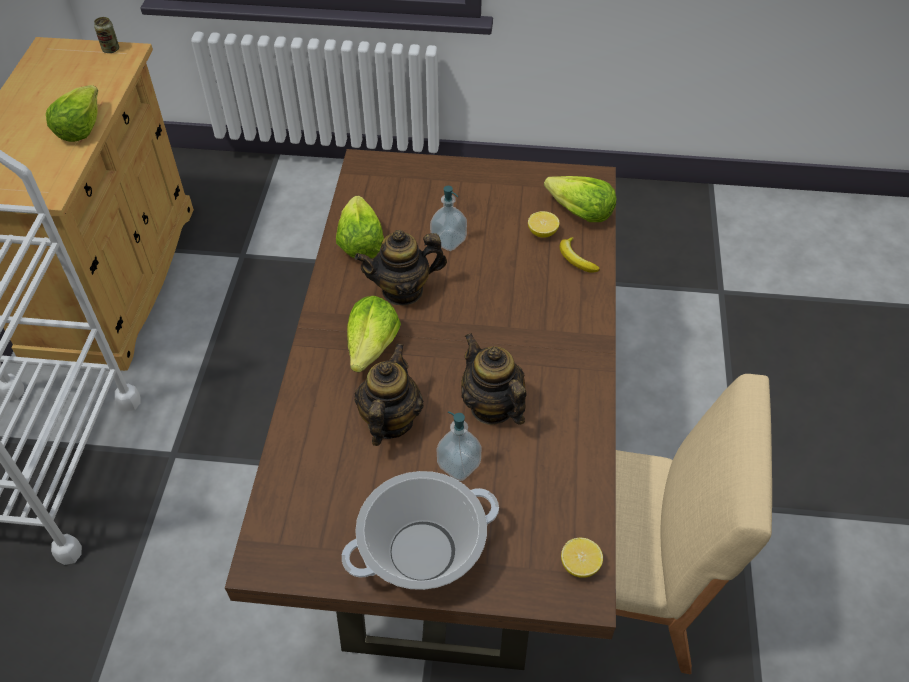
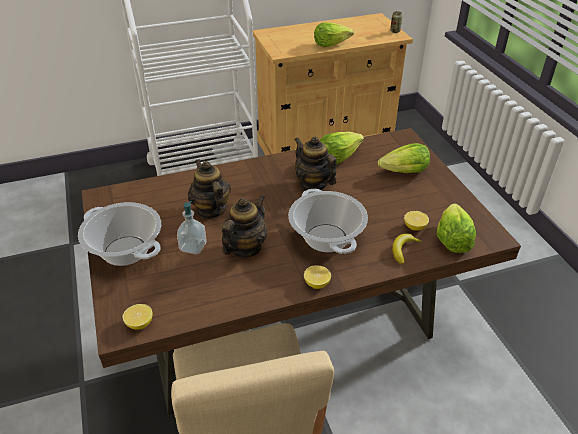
camera: 65 degrees right, 10 degrees down
(372, 347) = (261, 186): lettuce -> lettuce (404, 172)
(389, 421) = (211, 210): teapot -> teapot turned 105 degrees counterclockwise
(448, 240) = (370, 188): soap dispenser -> none
(518, 318) = (327, 238): none -> cooking pot
(592, 358) = (317, 283): none -> lemon

